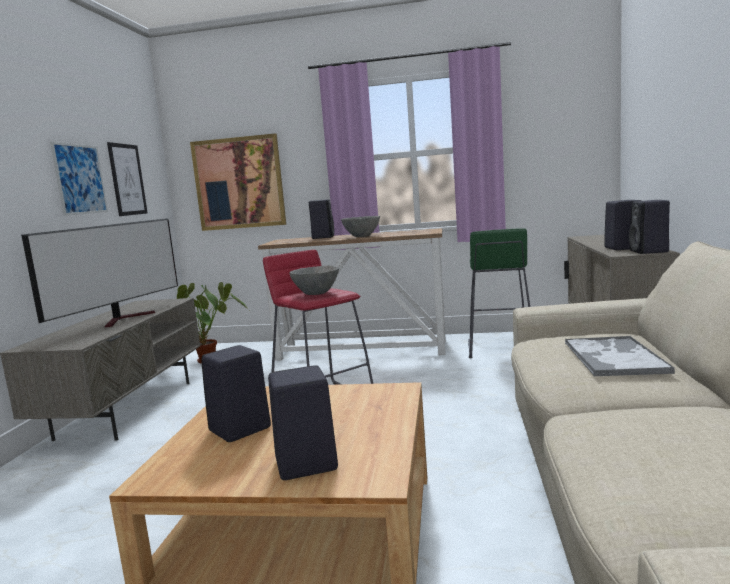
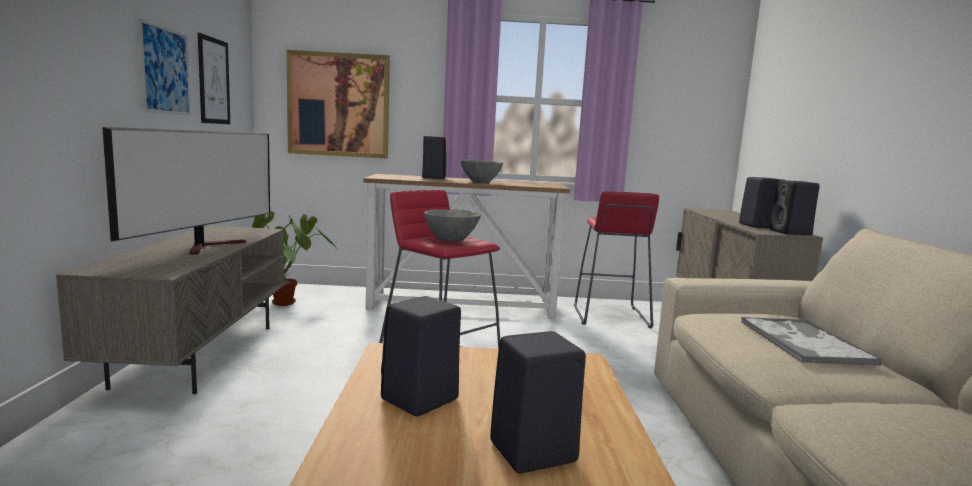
camera: 10 degrees left, 0 degrees up
(499, 348) = (609, 316): green stool -> red stool

